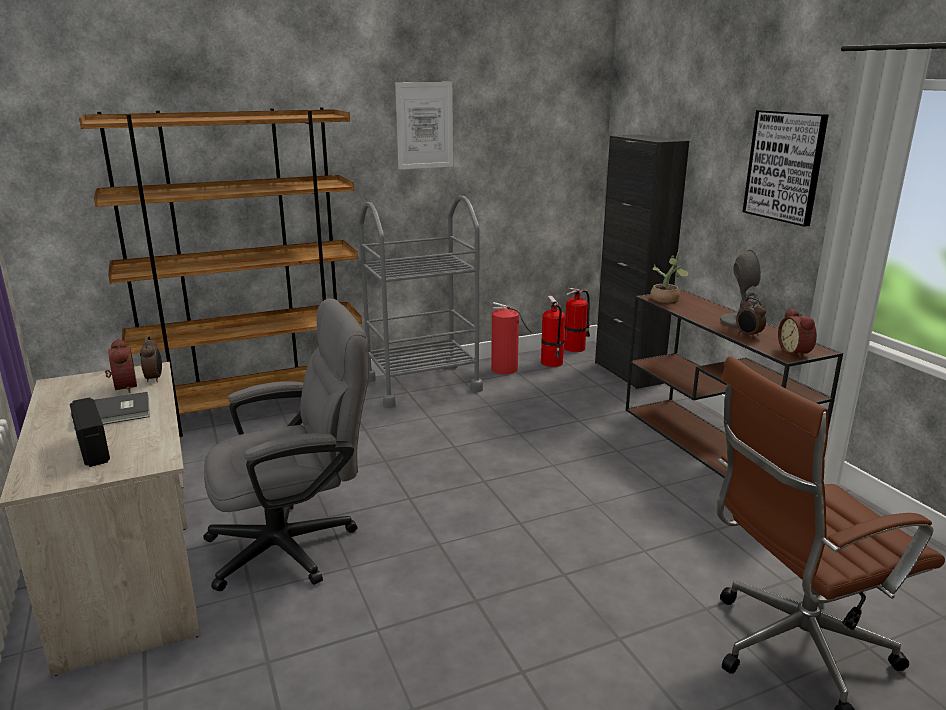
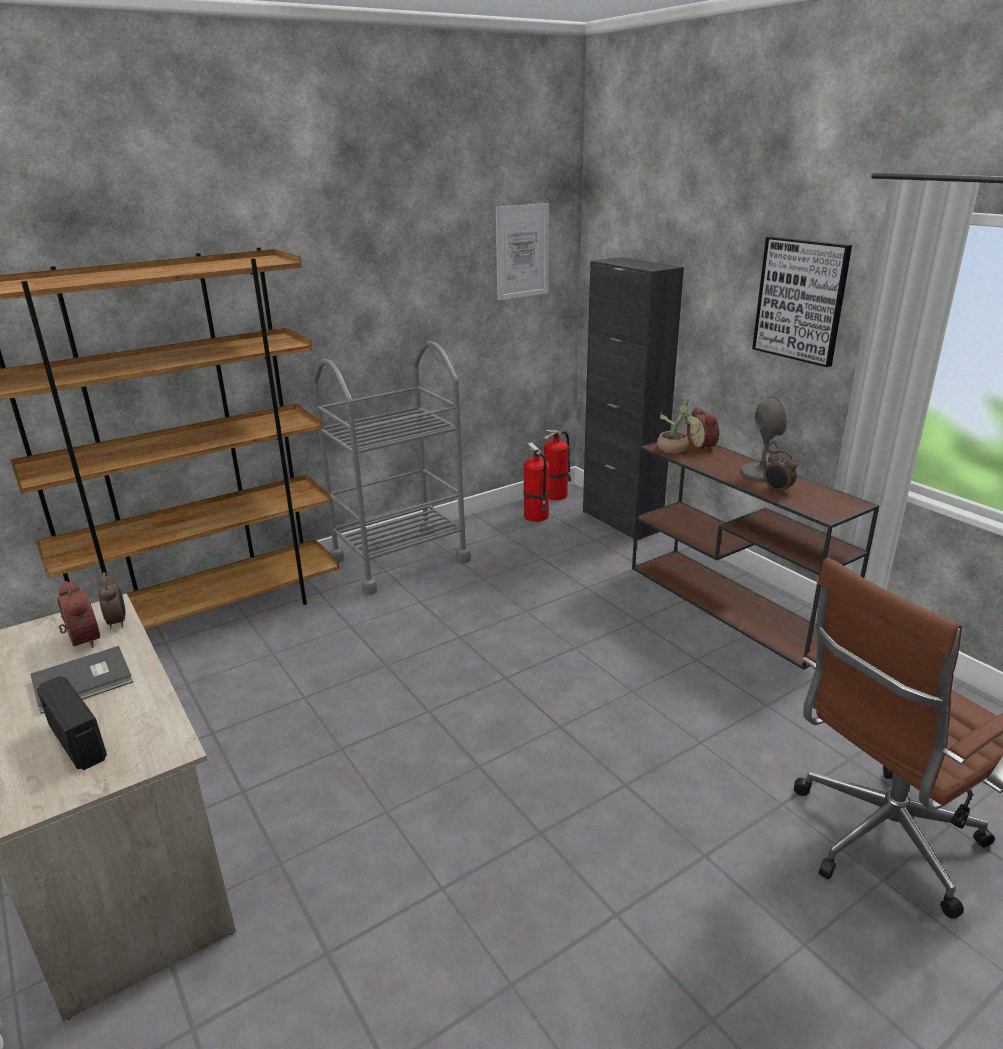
camera: 10 degrees left, 5 degrees up
(296, 544) = (314, 790): grey office chair -> none
(424, 125) = (379, 259): picture -> picture (522, 251)
(505, 369) = (488, 530): fire extinguisher -> none
(796, 352) = (833, 509): alarm clock -> alarm clock (703, 446)

